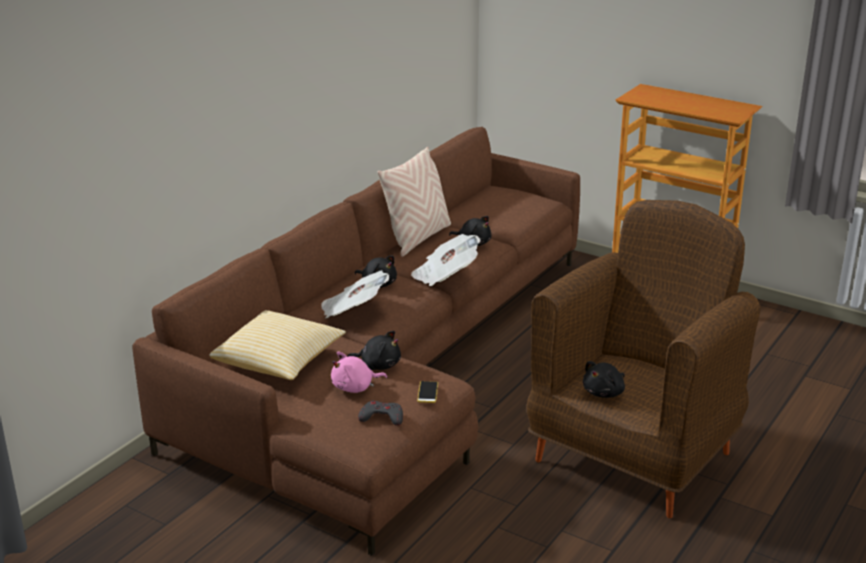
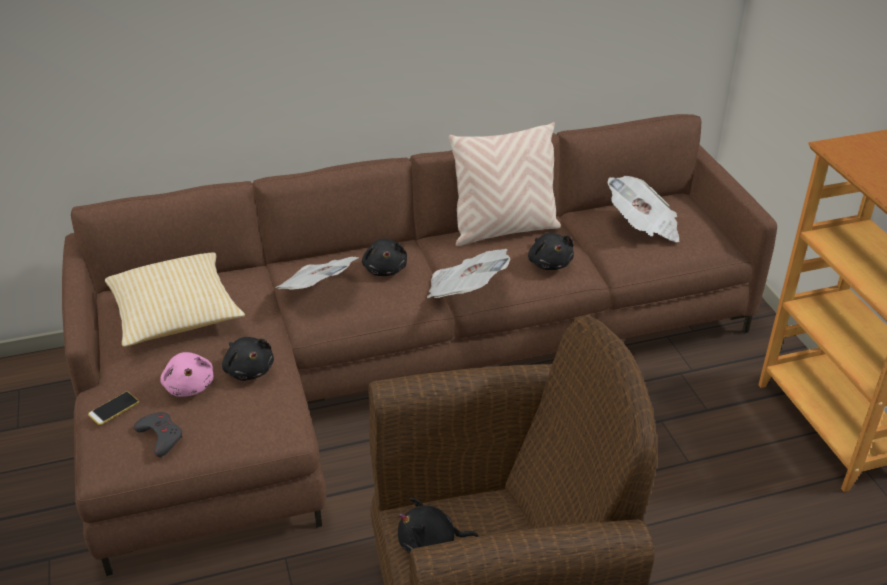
camera: 40 degrees right, 10 degrees up
(355, 387) = (189, 385): pink plush toy -> pink plush toy turned 135 degrees counterclockwise
(427, 392) = (242, 432): phone -> phone (114, 408)
(497, 207) = (643, 227): none -> newspaper

